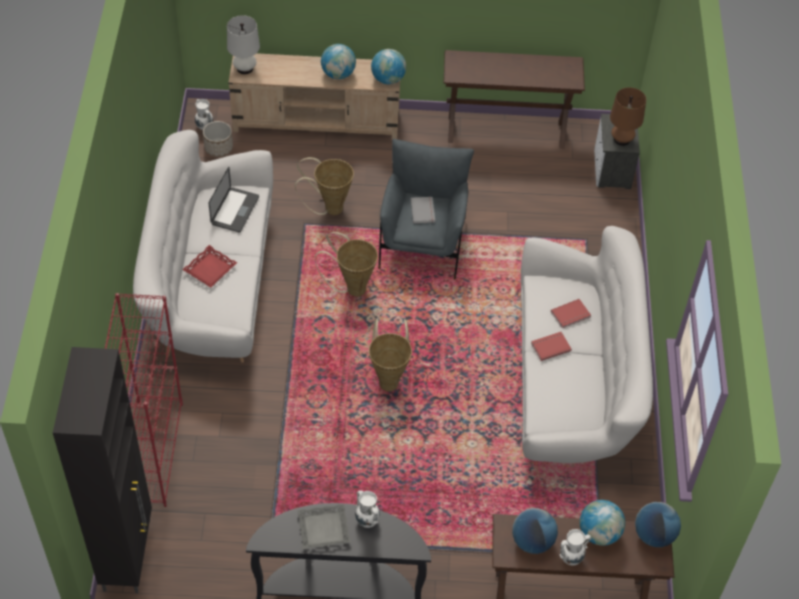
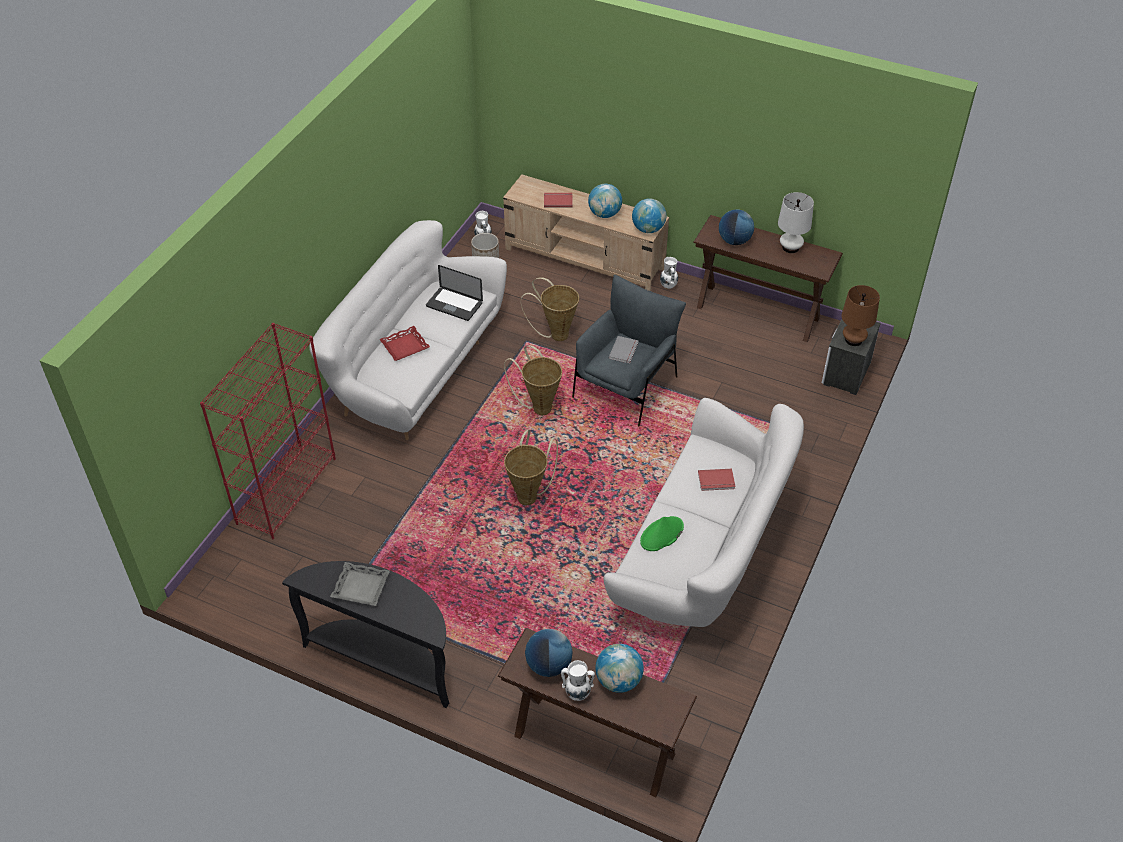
camera: 25 degrees right, 5 degrees down
(128, 553) = (219, 567): black cabinet -> none
(235, 210) = (454, 305): laptop -> laptop turned 75 degrees clockwise
(245, 68) = (524, 189): white table lamp -> white table lamp (790, 248)
(367, 520) = (404, 593): white vase -> white vase (668, 285)
(549, 382) = (661, 534): none -> green hat
(550, 346) = (680, 503): red book -> red book (558, 200)
(654, 535) = (673, 701): globe -> globe (734, 241)

